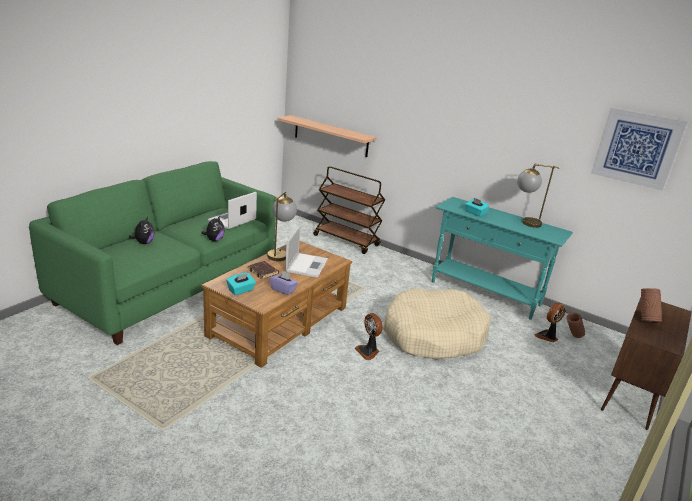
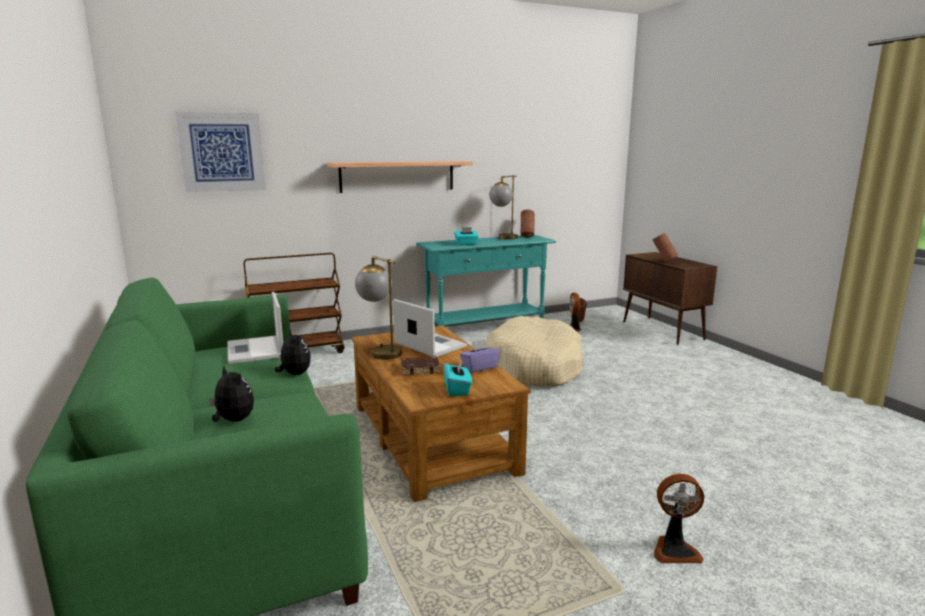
camera: 55 degrees left, 10 degrees down
(330, 136) = (222, 220): shelf -> shelf (397, 176)
(368, 351) = (539, 403): fan -> fan (674, 550)
(551, 230) = (527, 237): none -> brown vase
(637, 148) = (562, 143): picture -> picture (222, 152)

